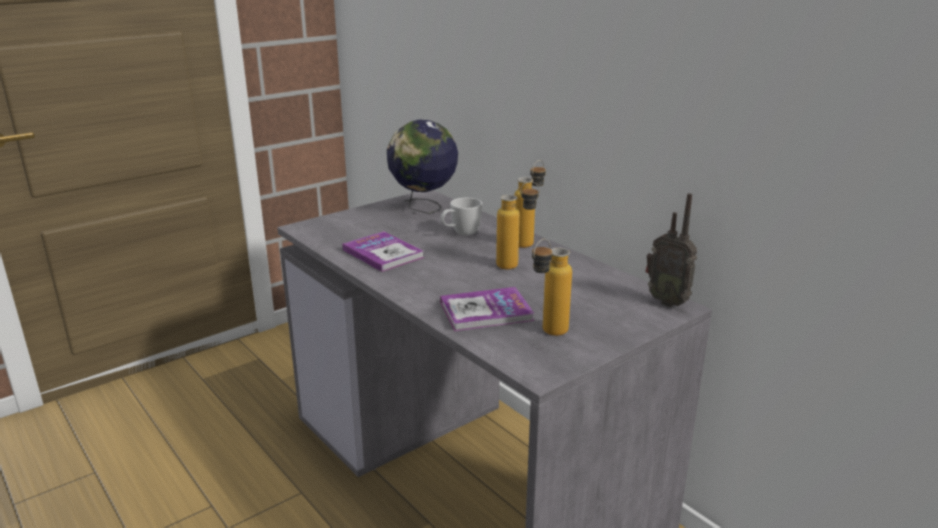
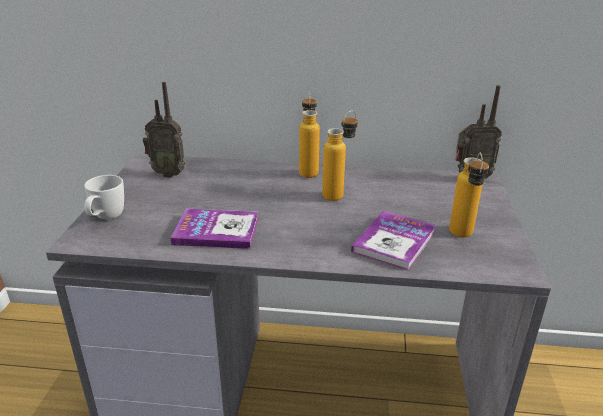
camera: 45 degrees left, 5 degrees up
(423, 208) = (168, 173): globe -> radio
(460, 234) = (246, 184): white mug -> white mug (106, 218)

